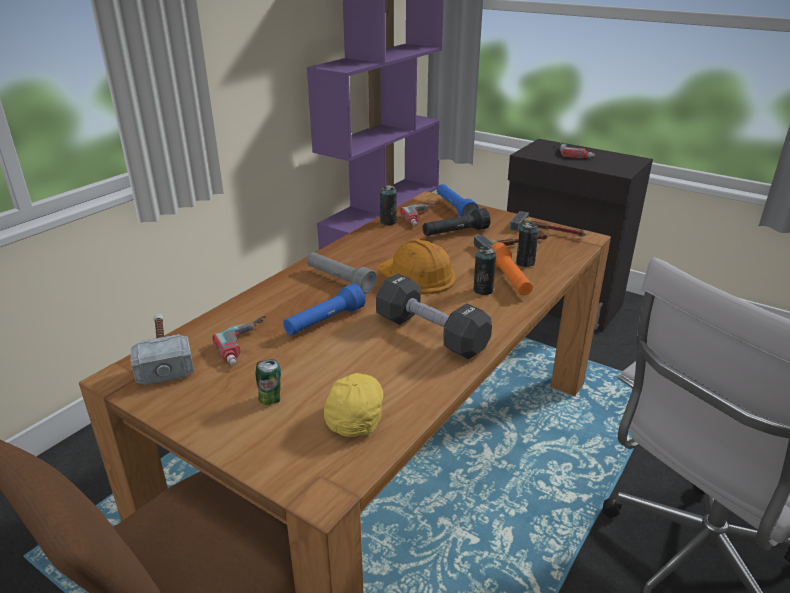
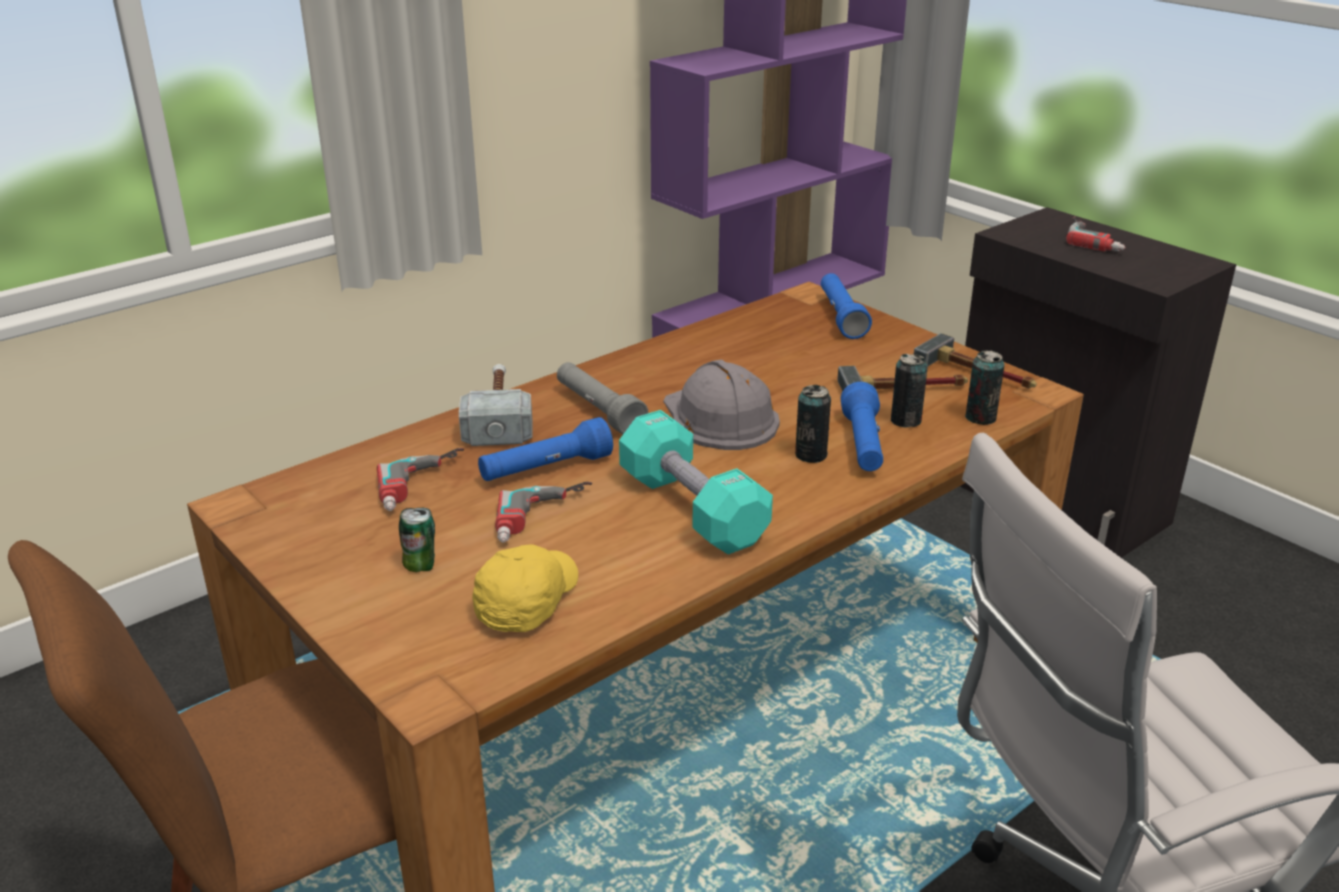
camera: 15 degrees right, 0 degrees up
(163, 355) = (306, 483): hammer -> hammer (498, 416)
(388, 222) = (720, 328): can -> can (980, 418)
(416, 275) = (719, 418): orange hard hat -> grey hard hat
(424, 217) = (783, 326): power drill -> power drill (545, 519)
(430, 333) = (692, 509): black dumbbell -> turquoise dumbbell
(455, 233) = (819, 358): black flashlight -> none
(509, 280) = (863, 444): orange flashlight -> blue flashlight

